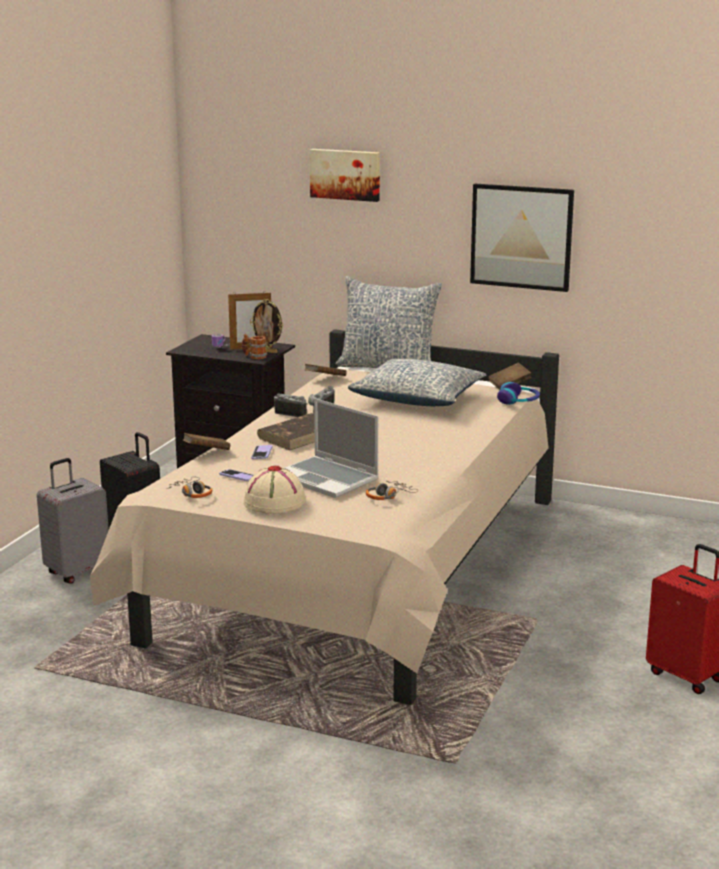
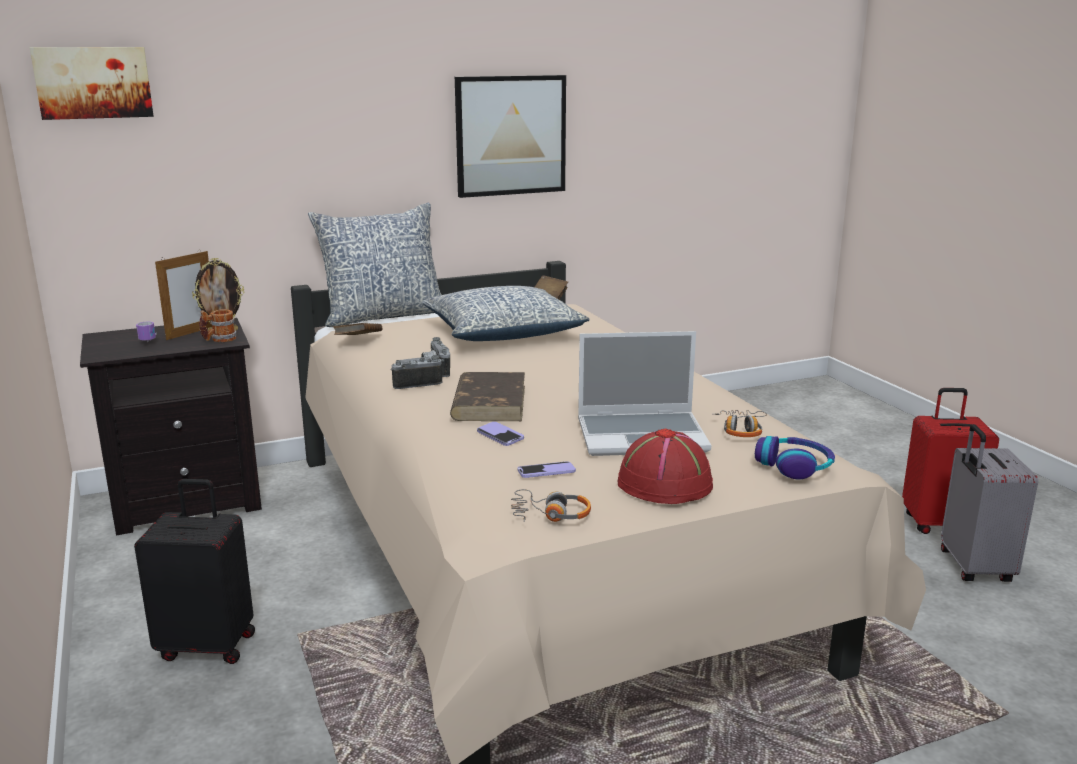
camera: 45 degrees left, 0 degrees up
(77, 571) = (193, 733): grey suitcase -> grey suitcase (973, 567)
(206, 452) = (432, 458): brown book -> none
(274, 502) = (665, 484): beige hat -> red hat
(345, 174) = (285, 78): picture -> picture (93, 82)
(518, 401) = (590, 312): headphones -> headphones (794, 466)

